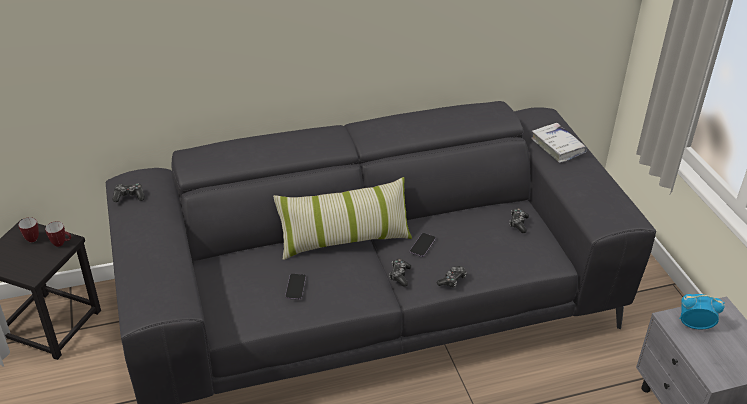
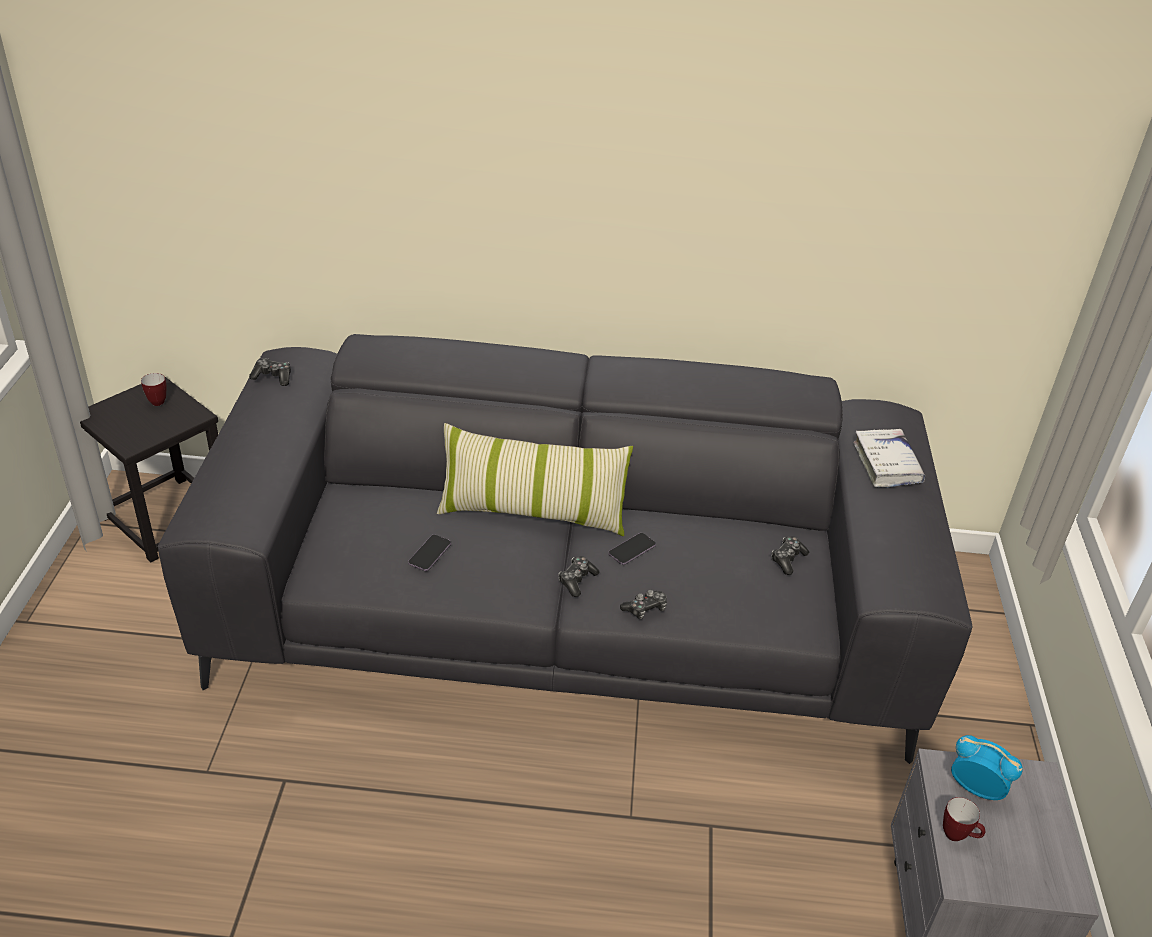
camera: 20 degrees right, 0 degrees up
(61, 243) = (186, 417): mug -> mug (958, 836)

